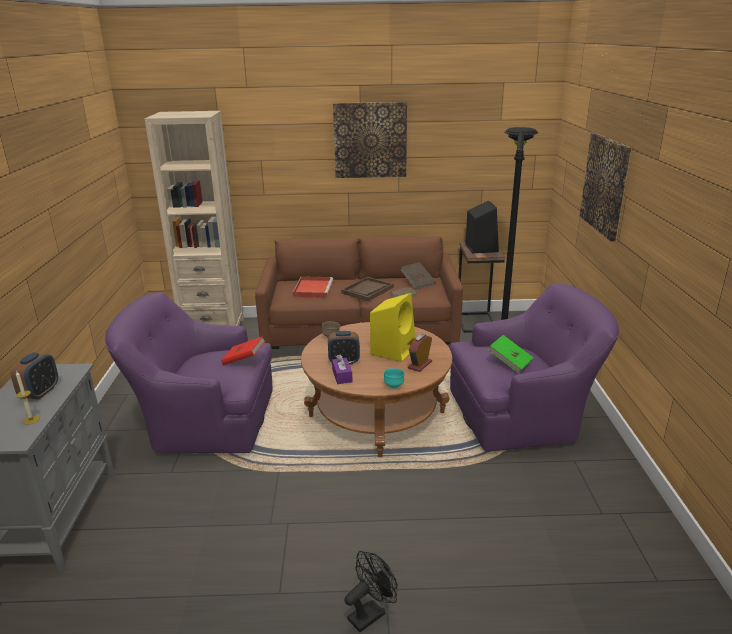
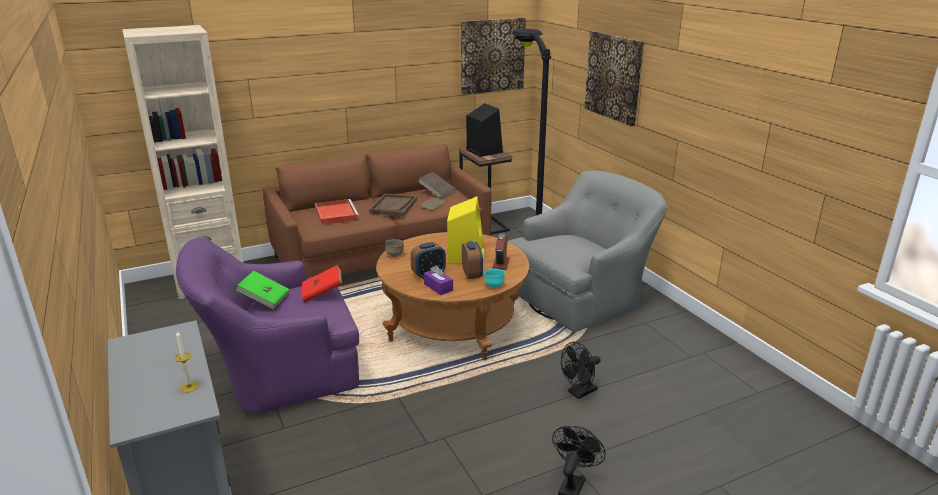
camera: 25 degrees left, 0 degrees up
(40, 393) = (167, 360): alarm clock -> alarm clock (472, 274)
(370, 140) = (366, 50): picture -> picture (492, 55)
(447, 518) = (579, 393): none -> black fan
(510, 362) = (573, 247): green book -> green book (264, 299)
(523, 415) = (581, 297): purple armchair -> grey armchair

